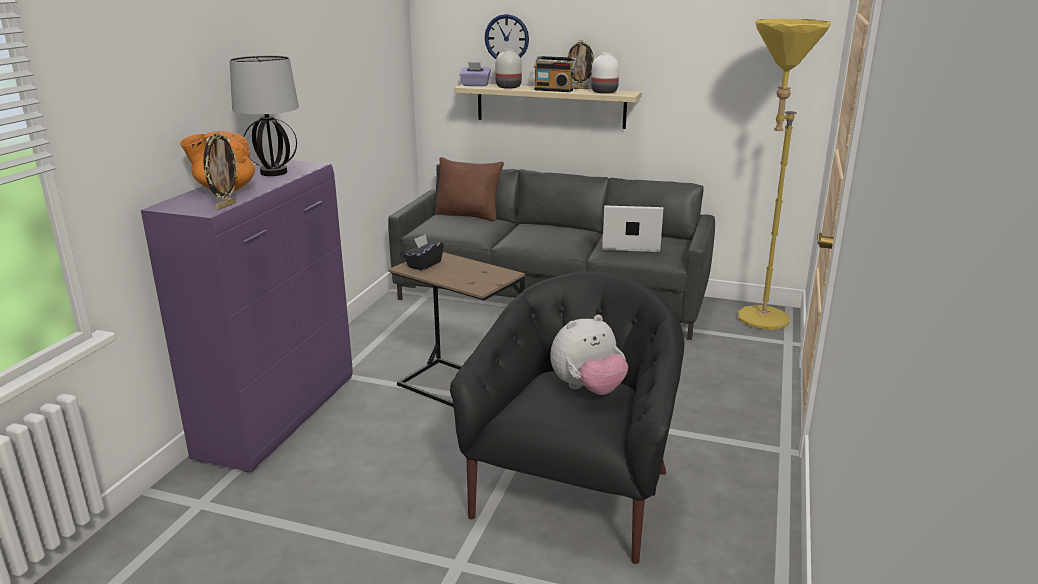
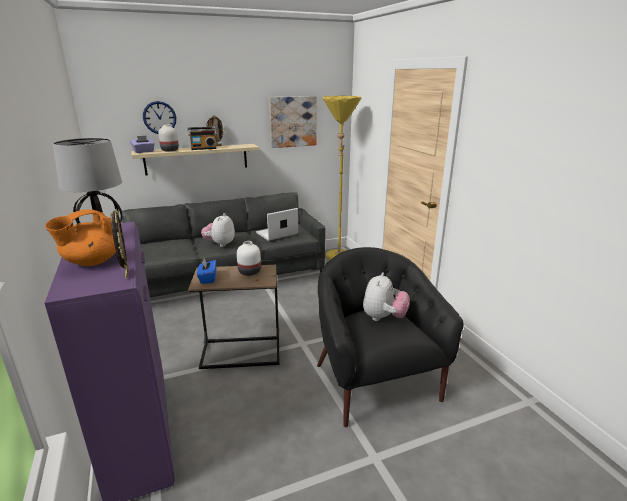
camera: 40 degrees left, 0 degrees up
(424, 264) = (207, 278): black tissue box -> blue tissue box
(468, 215) = (158, 241): brown pillow -> none
(534, 238) = (220, 244): none -> plush toy
(604, 92) = (236, 146): white vase -> white vase (250, 272)
(716, 60) = (293, 121): none -> picture

